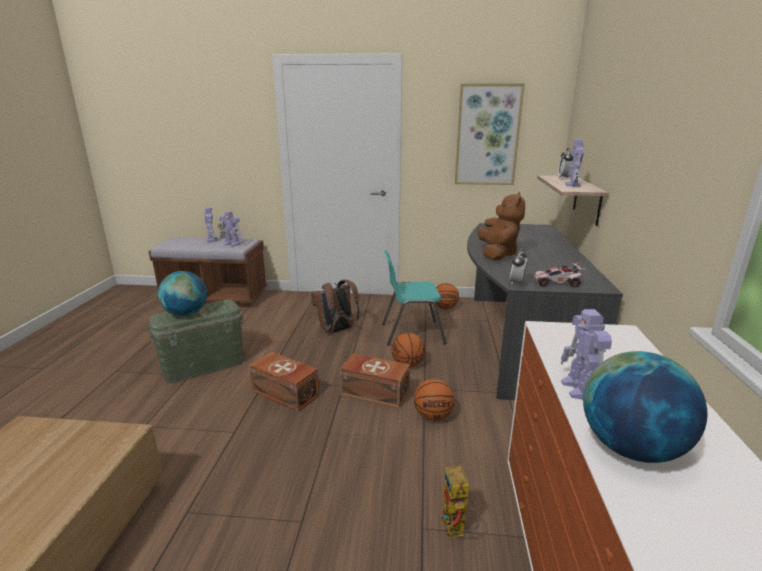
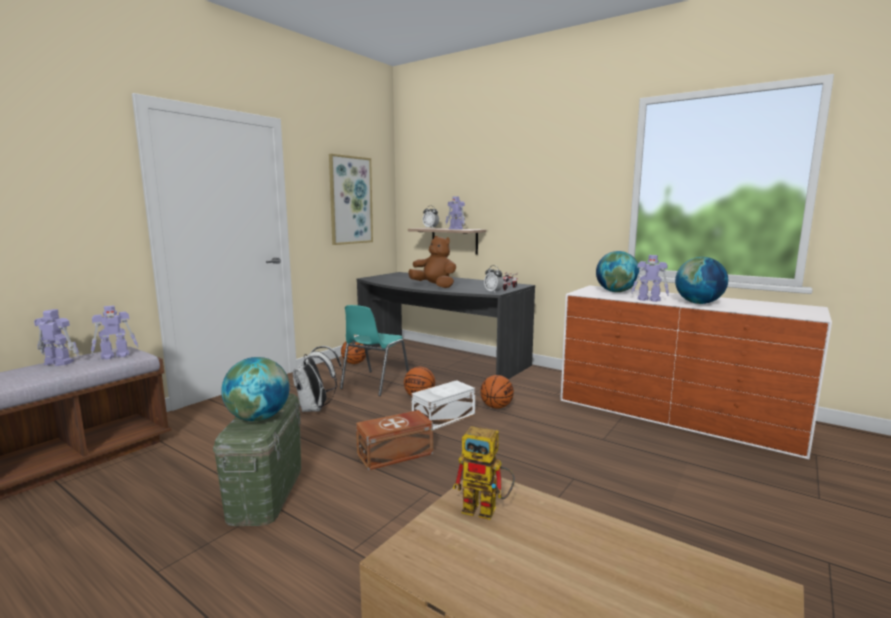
camera: 60 degrees left, 10 degrees down
(336, 330) = (316, 408): brown backpack -> white backpack
(374, 392) = (442, 417): brown storage box -> white storage box
(456, 531) = (610, 430): toy robot -> toy robot (487, 510)
(609, 353) = (616, 292): none -> globe

